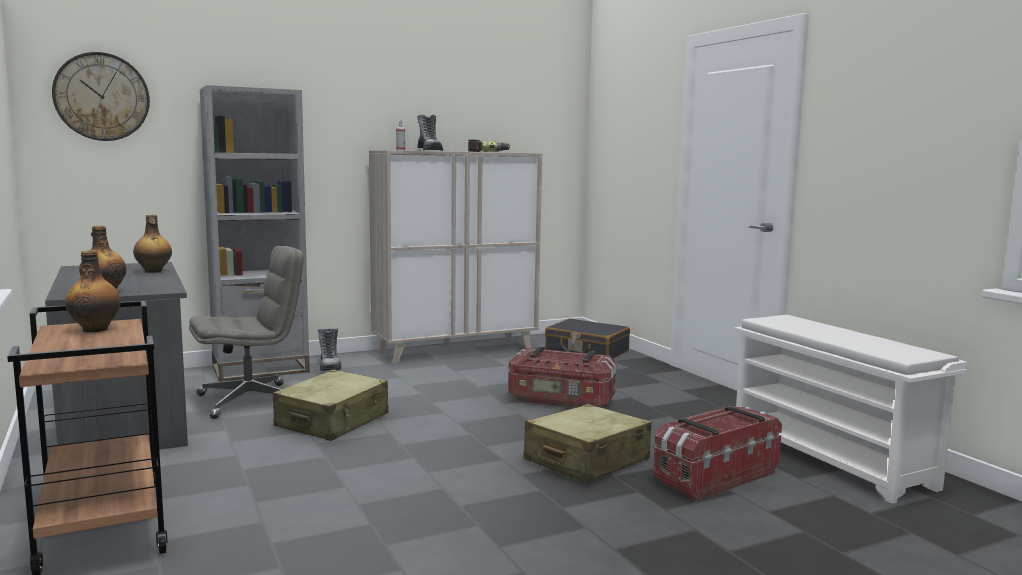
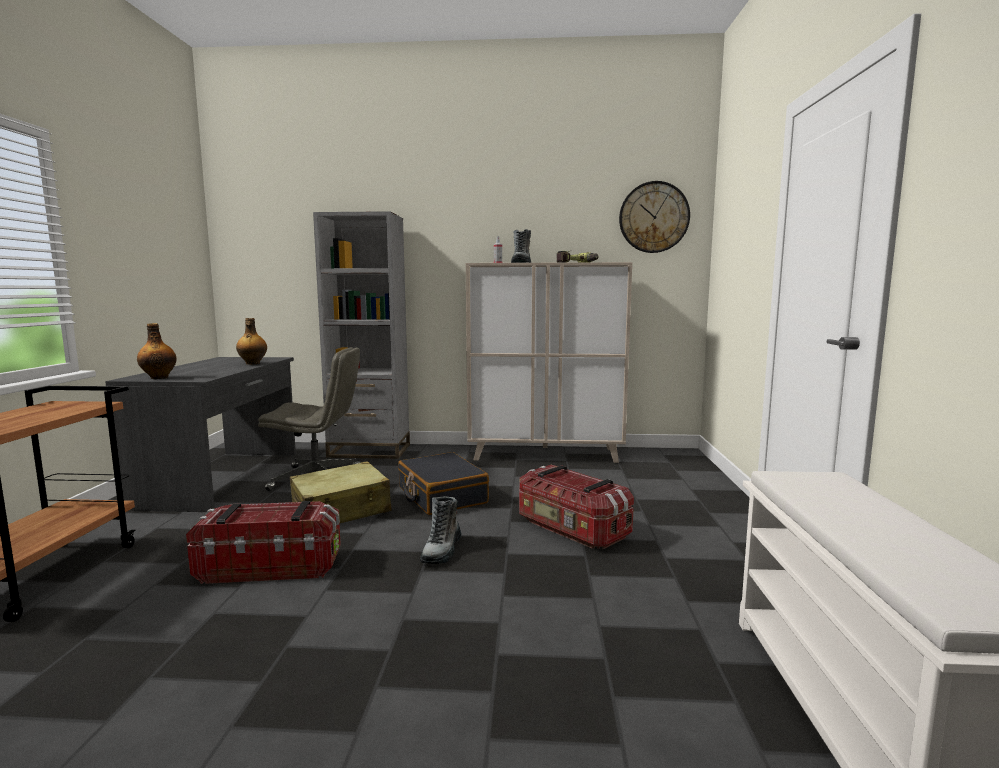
camera: 30 degrees right, 0 degrees up
(96, 329) = (61, 408): bottle -> none
(102, 97) = (265, 229): wall clock -> wall clock (654, 217)
(329, 366) = (421, 455): boot -> boot (442, 550)
(586, 351) = (673, 474): black suitcase -> black suitcase (441, 495)
(586, 461) = (493, 620): beige suitcase -> none
(714, 477) = (623, 700): storage box -> storage box (270, 567)

